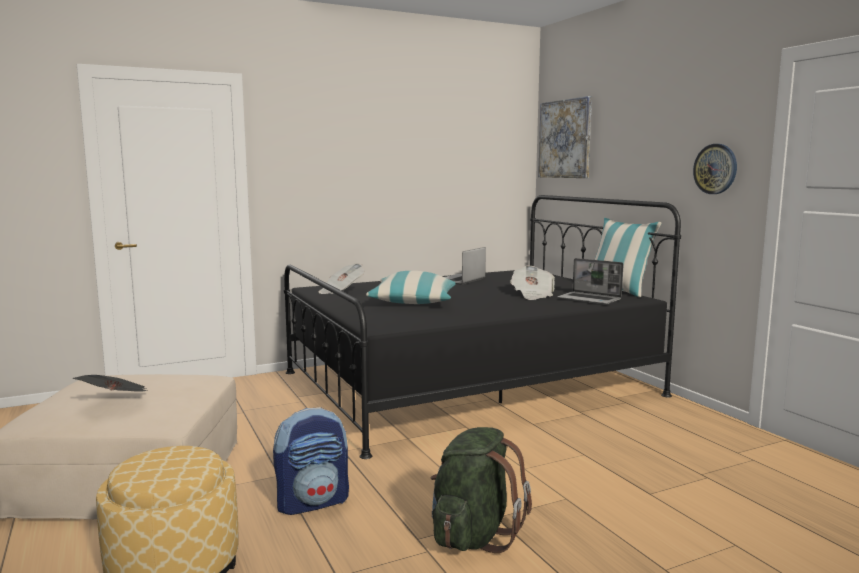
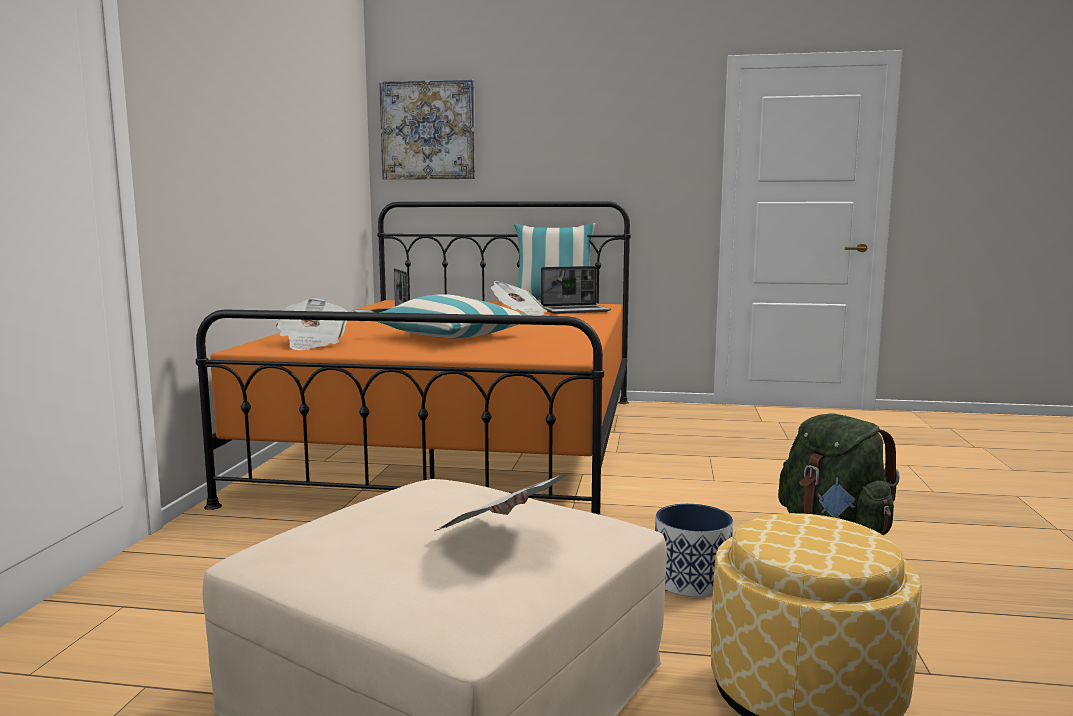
camera: 55 degrees left, 0 degrees up
(313, 502) = (691, 581): backpack -> planter
(468, 383) = (462, 443): black bed -> orange bed
(715, 169) = (661, 166): wall clock -> none

